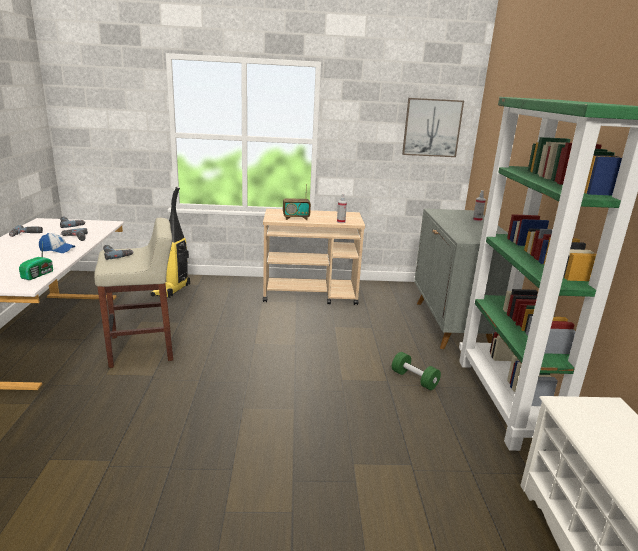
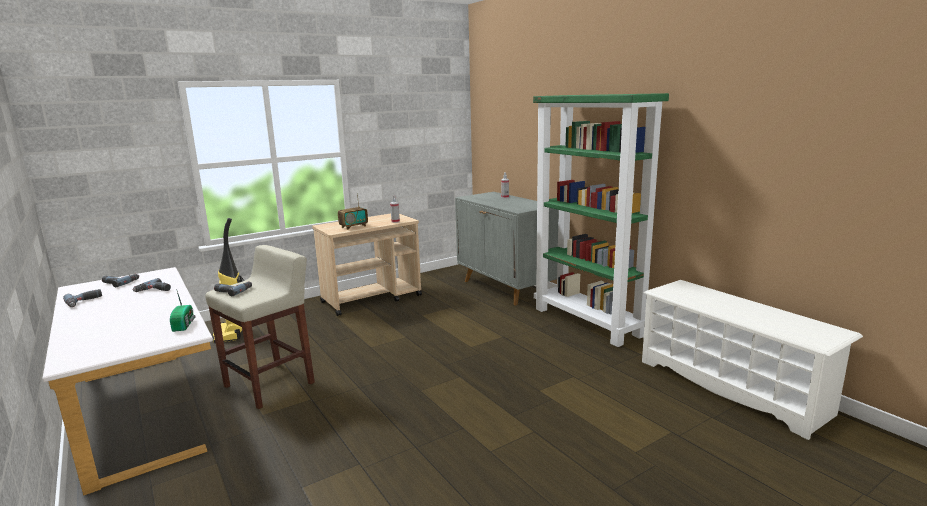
camera: 30 degrees left, 5 degrees down
(57, 250) = (156, 303): cap -> none
(414, 379) = (520, 329): green dumbbell -> none
(432, 127) = (438, 129): picture -> none

